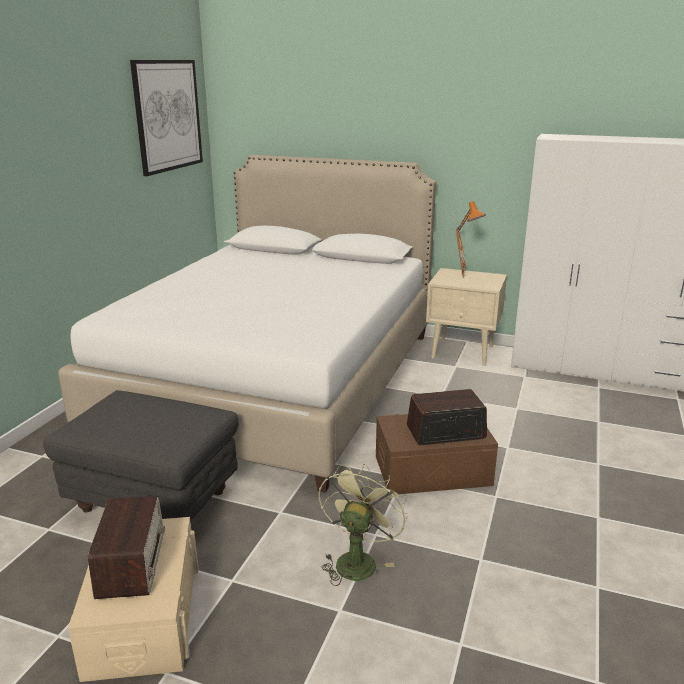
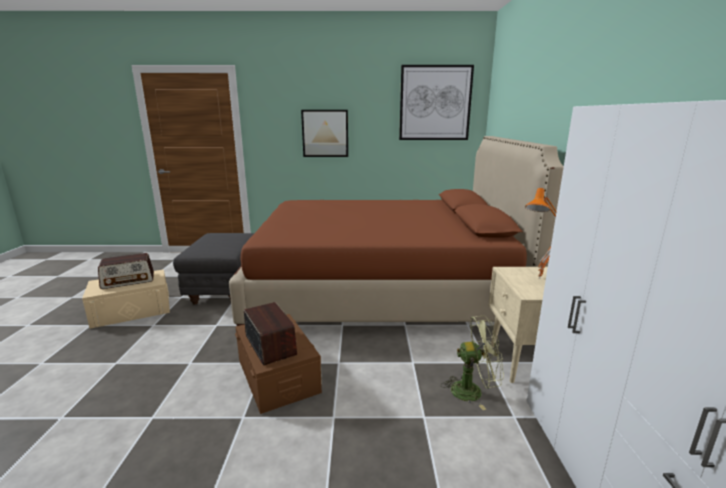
camera: 70 degrees right, 5 degrees down
(59, 185) = (325, 133): none -> picture
(277, 380) = (381, 290): white bed -> brown bed
(357, 560) = (163, 360): green fan -> green fan (473, 391)

